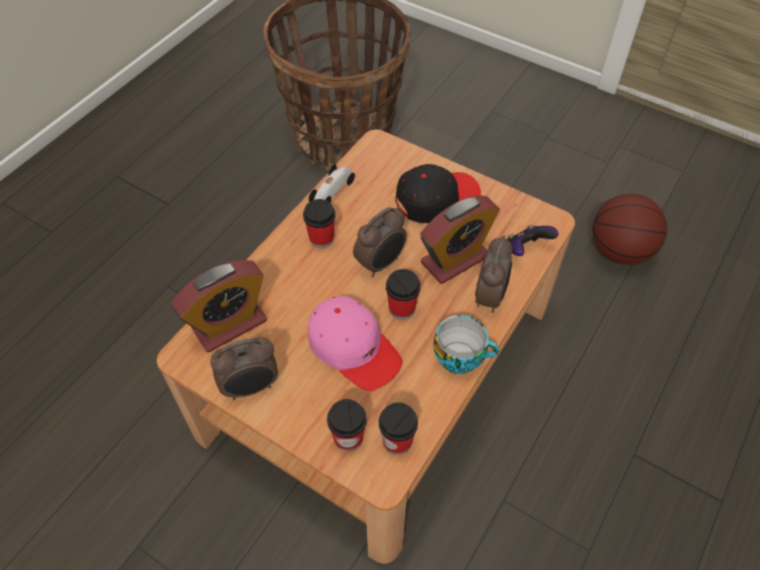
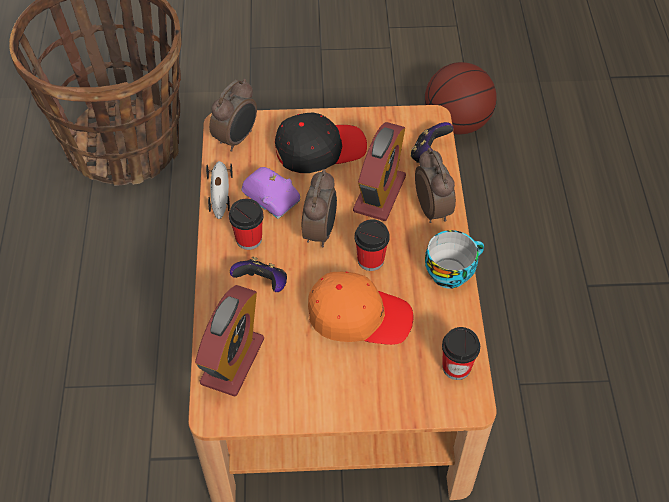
camera: 35 degrees left, 0 degrees up
(251, 388) = (301, 401): alarm clock -> alarm clock (237, 138)
(302, 279) = (262, 284): none -> game controller
(348, 438) = (416, 389): cup -> none
(354, 348) = (359, 316): pink cap -> orange cap
(365, 217) = (271, 198): none -> purple toy car
(436, 198) = (319, 149): black cap -> black cap turned 45 degrees clockwise

